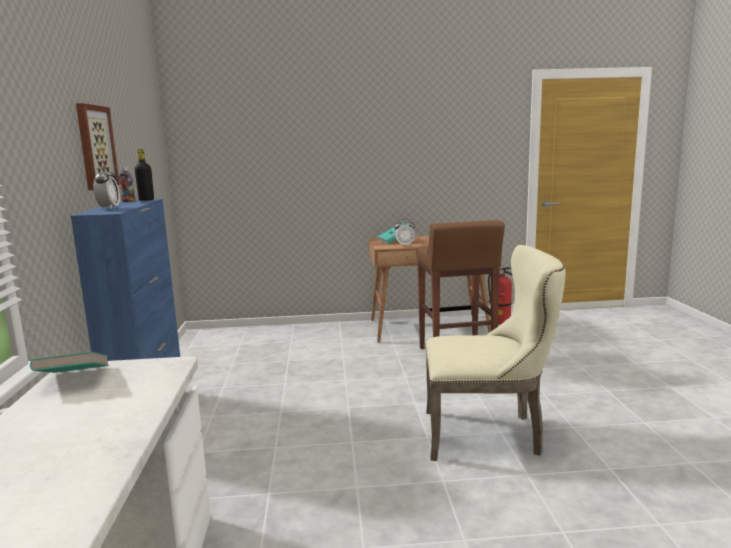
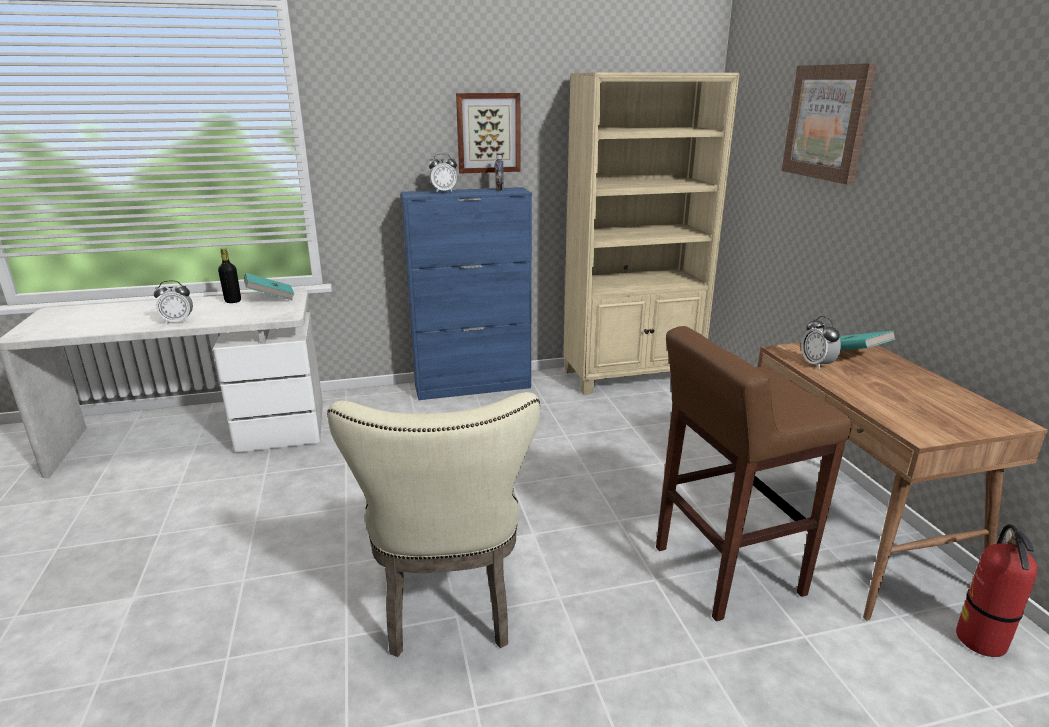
camera: 80 degrees right, 10 degrees up
(120, 431) = (178, 322): none -> alarm clock
(146, 200) = (514, 191): black bottle -> black bottle (233, 301)
(203, 351) = (632, 376): none -> beige bookcase
(298, 129) = (827, 122): none -> picture

